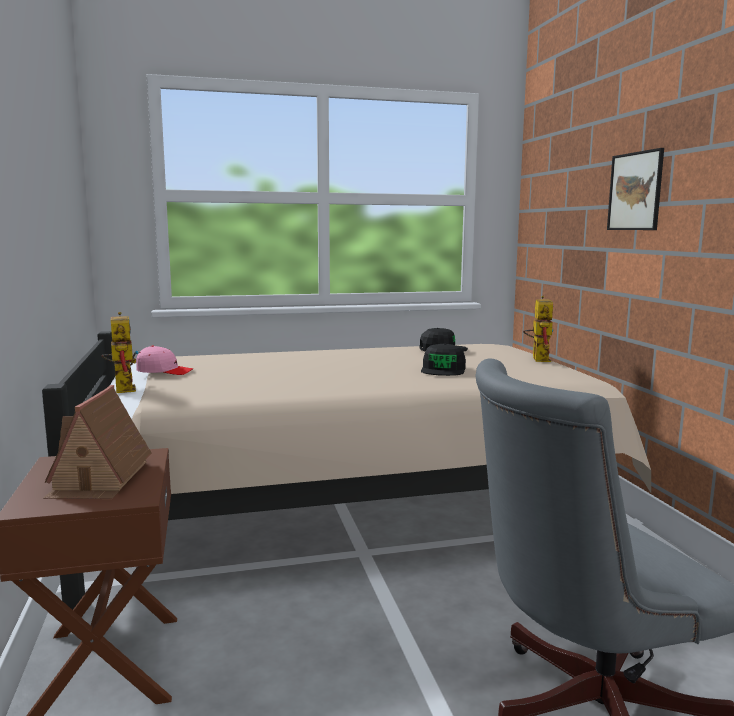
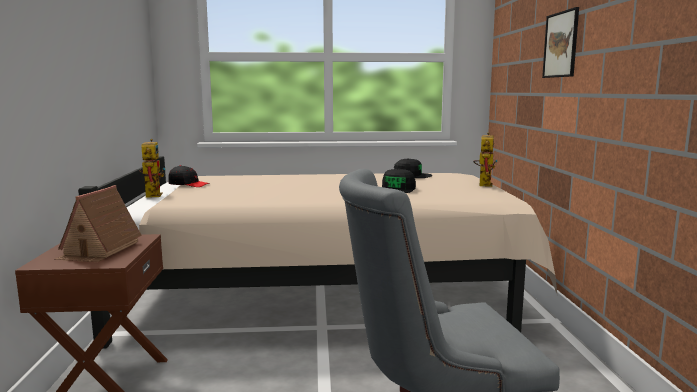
camera: 10 degrees right, 0 degrees up
(164, 371) = (188, 184): pink cap -> black cap

